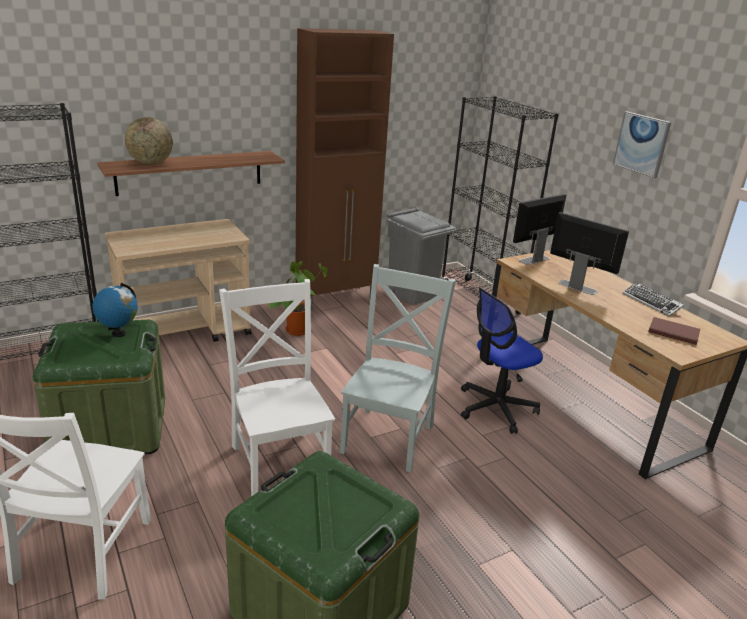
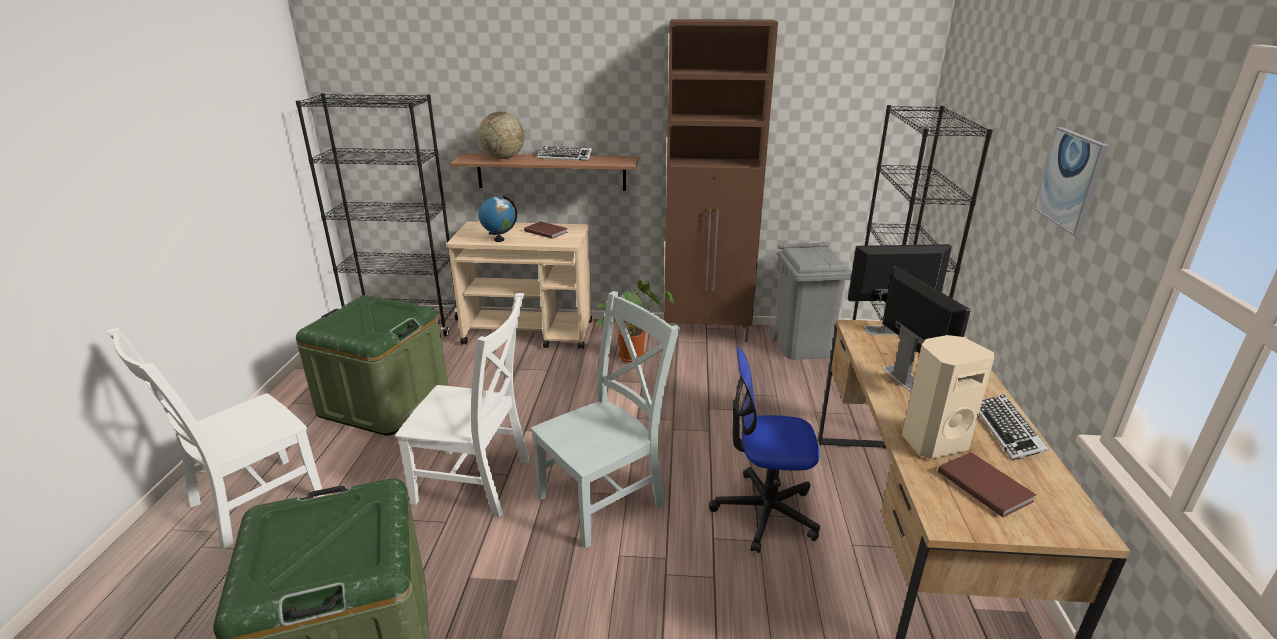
camera: 35 degrees right, 0 degrees up
(118, 333) = (393, 314): globe -> globe (499, 240)
(199, 230) = (546, 231): none -> brown book
(208, 157) = (565, 157): none -> keyboard
(279, 460) = (477, 482): white chair -> white chair turned 90 degrees clockwise
(628, 317) = (932, 442): none -> beige speaker

